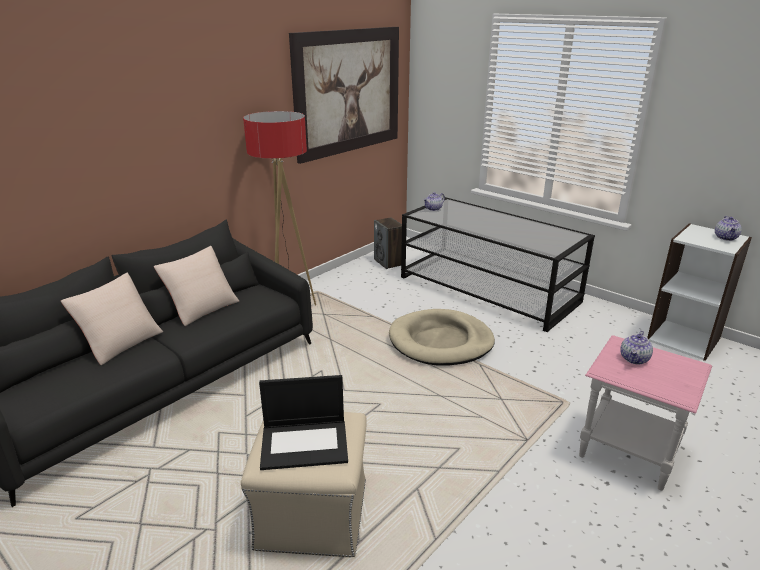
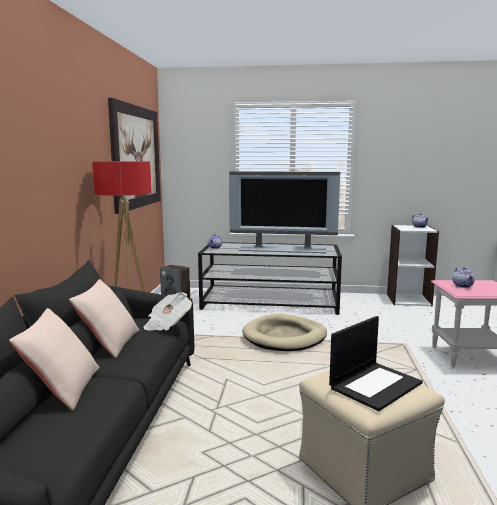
camera: 35 degrees left, 15 degrees down
(269, 301) = (167, 324): none -> newspaper
(508, 228) = (282, 249): none -> television

